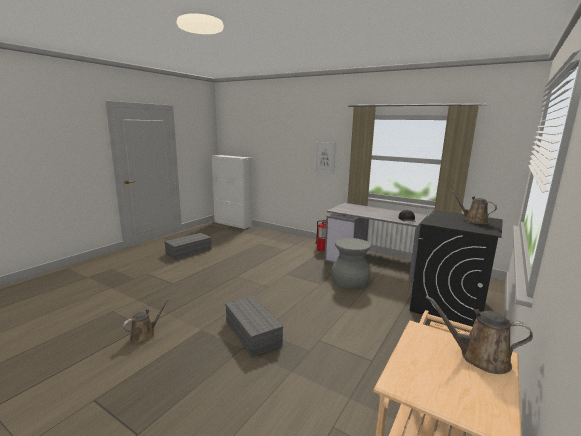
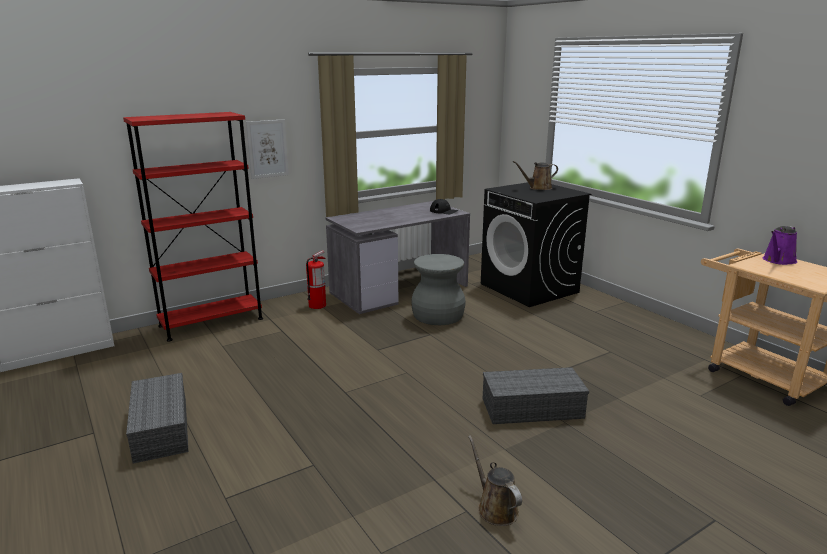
camera: 65 degrees left, 5 degrees up
(279, 236) = (211, 322): none -> red bookcase
(479, 357) = (778, 261): brown watering can -> purple watering can

